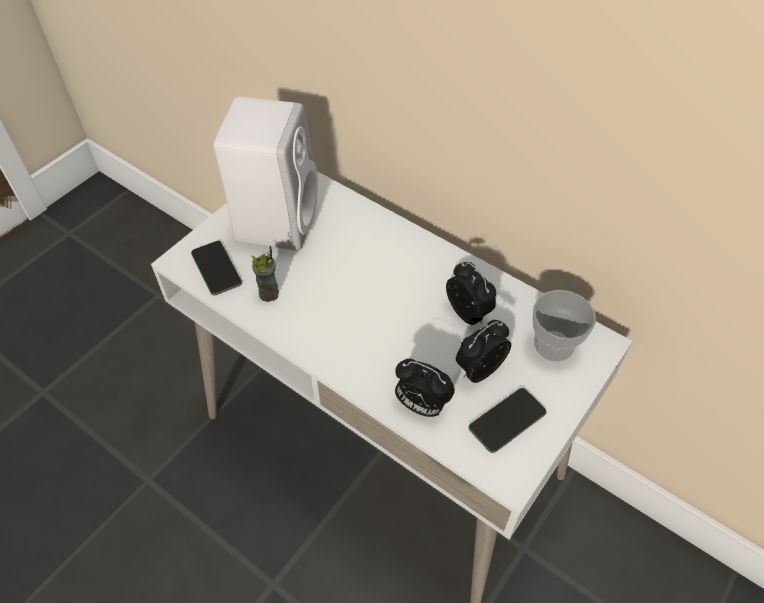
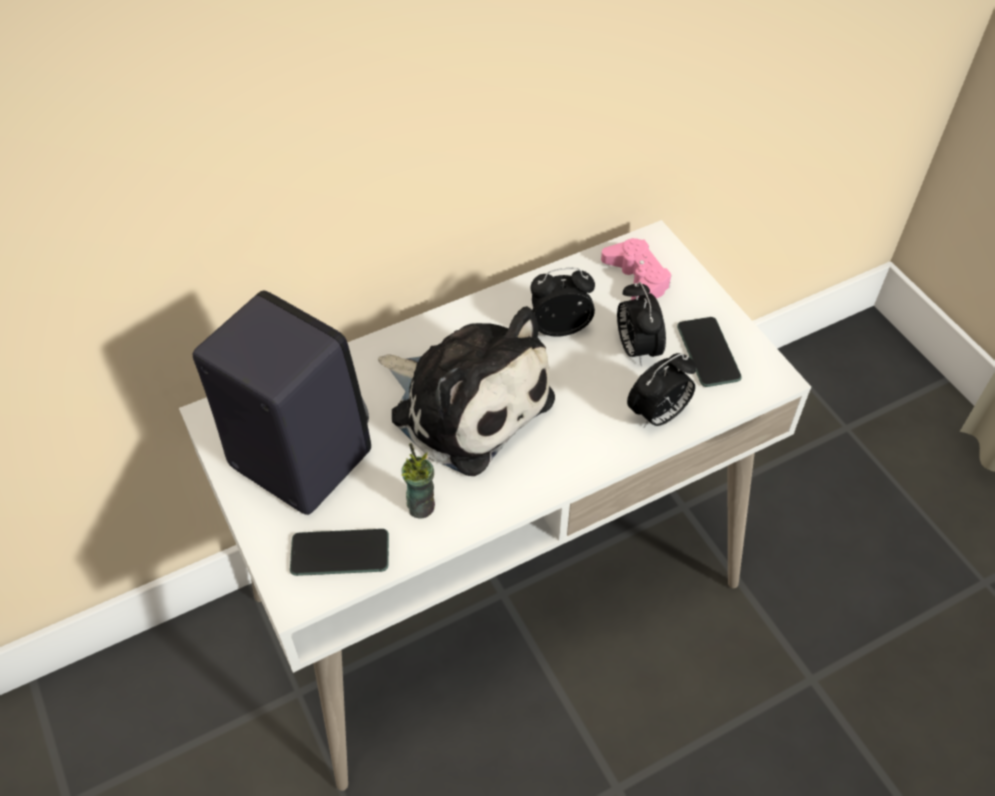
camera: 65 degrees left, 0 degrees up
(277, 219) = (296, 457): white speaker -> black speaker
(365, 285) = (465, 403): none -> plush toy
(554, 344) = (636, 277): cup -> pink game controller

